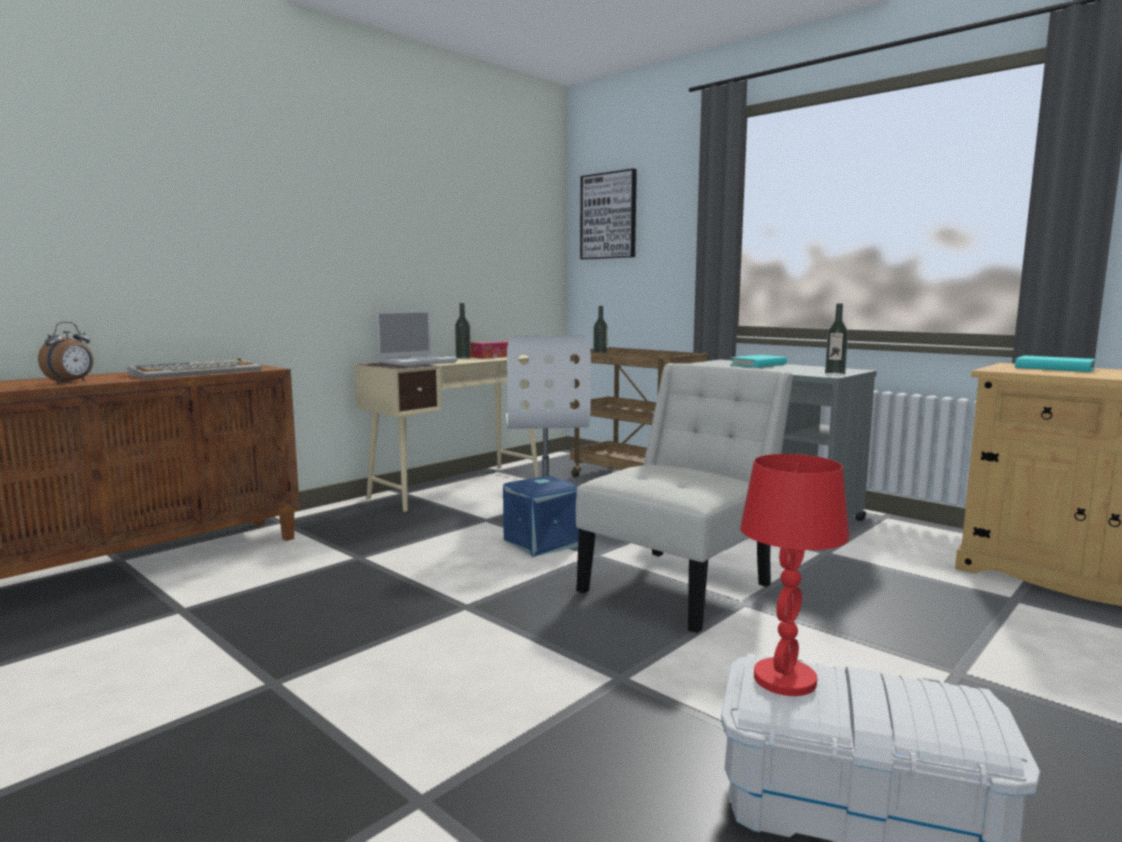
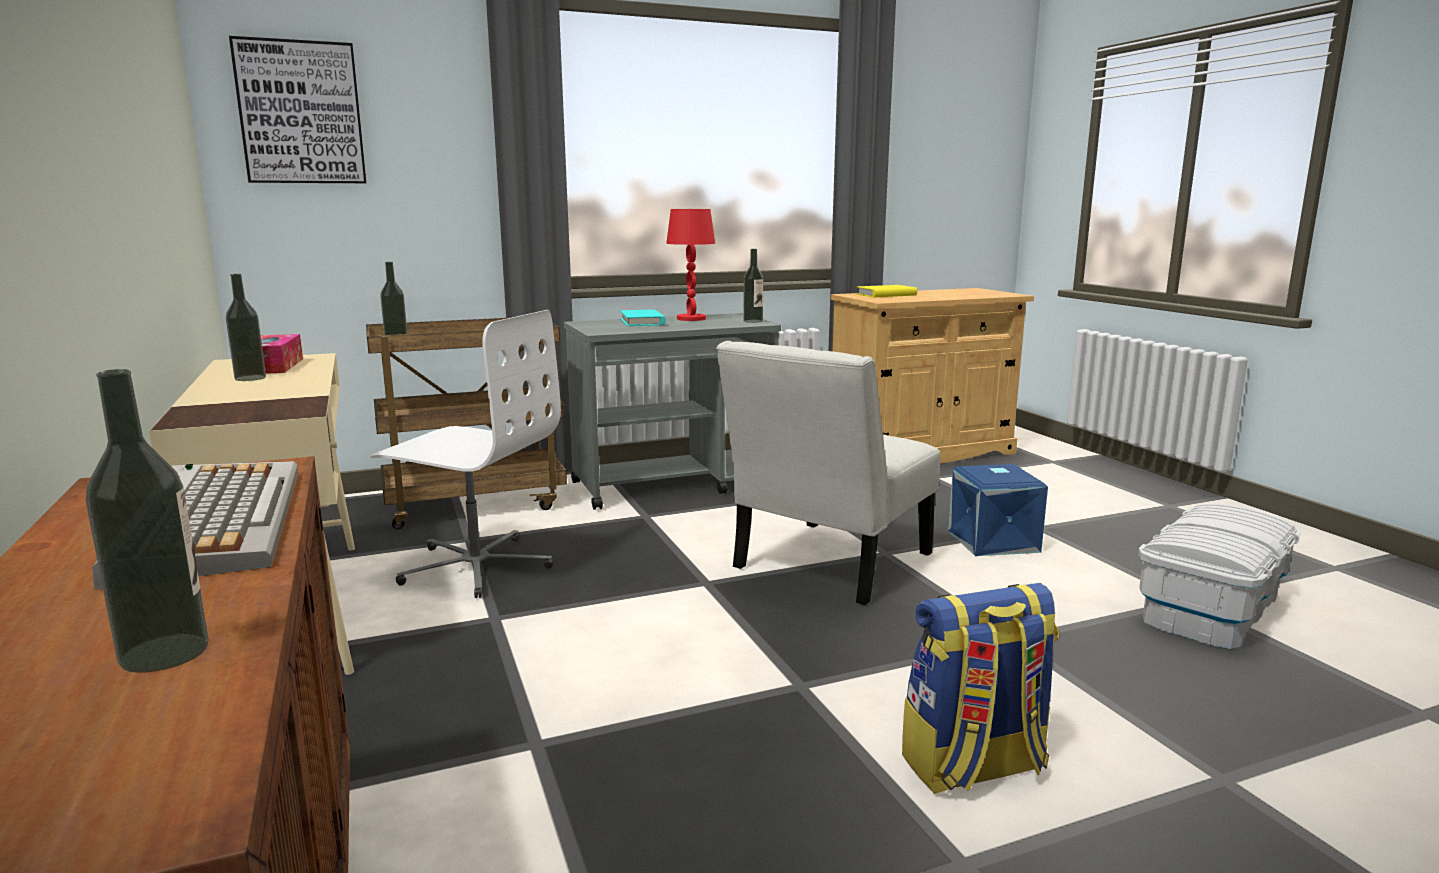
camera: 65 degrees left, 5 degrees up
(71, 382) = (164, 653): alarm clock -> bottle
(388, 677) = (974, 767): none -> backpack
(418, 362) = (247, 399): laptop -> none
(542, 542) = (631, 600): blue storage box -> blue storage box (991, 541)
(681, 585) = (827, 565): white chair -> white chair turned 120 degrees counterclockwise
(784, 679) = (1210, 541): red table lamp -> red table lamp (691, 319)
(1054, 368) = (886, 295): turquoise book -> yellow book

